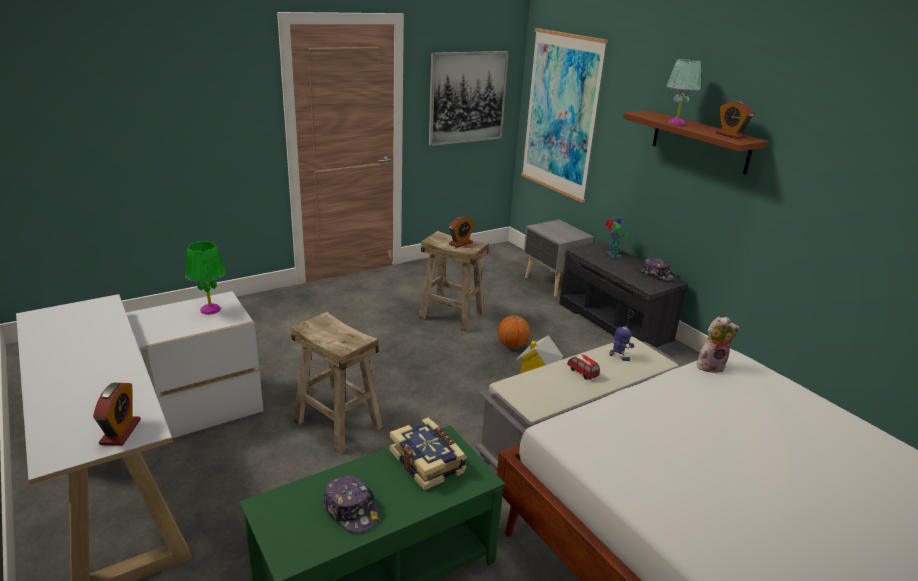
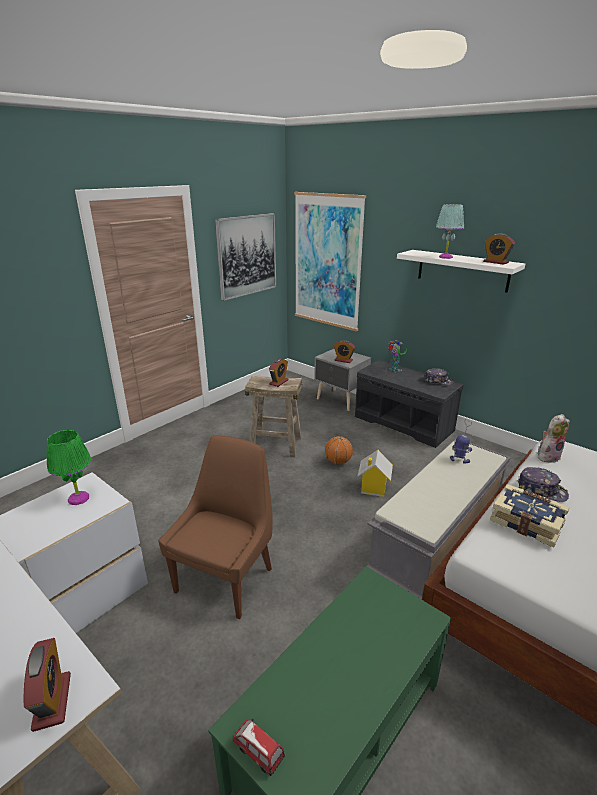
camera: 15 degrees left, 0 degrees up
(338, 424) = (226, 577): beige stool -> brown chair
(351, 510) = (332, 700): cap -> cap (541, 490)
(428, 461) = (371, 614): book -> book (527, 522)
(558, 234) = (343, 360): none -> alarm clock
(582, 372) = (442, 482): toy car -> toy car (258, 752)
(700, 141) = (462, 270): brown shelf -> white shelf

